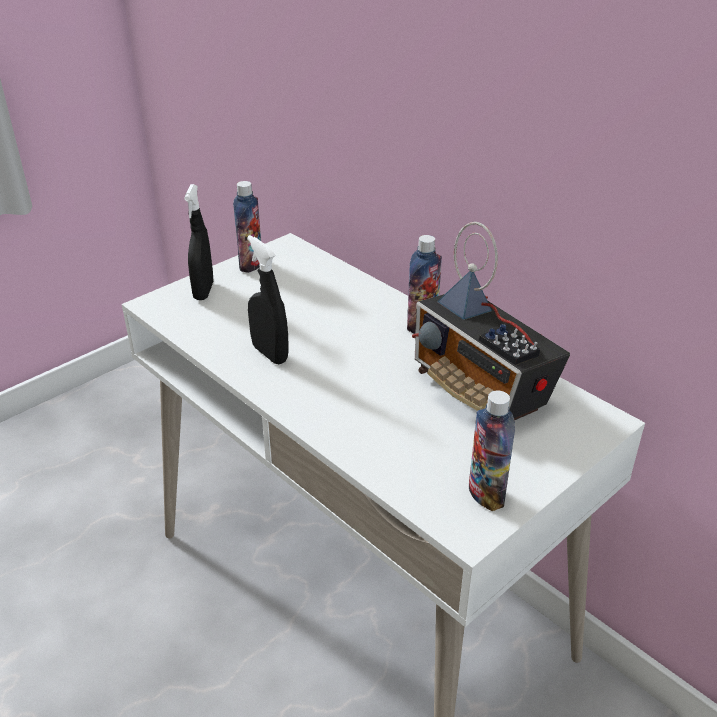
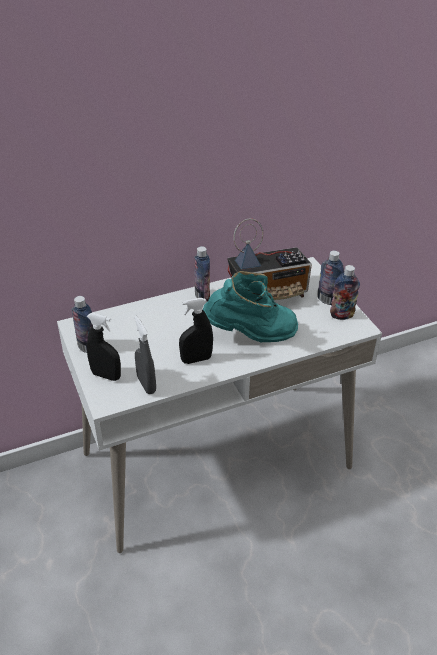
camera: 70 degrees left, 5 degrees up
(198, 325) = (146, 385): none -> grey spray bottle
(354, 394) = (251, 336): none -> turquoise boot
(519, 466) = (327, 300): none -> bottle

